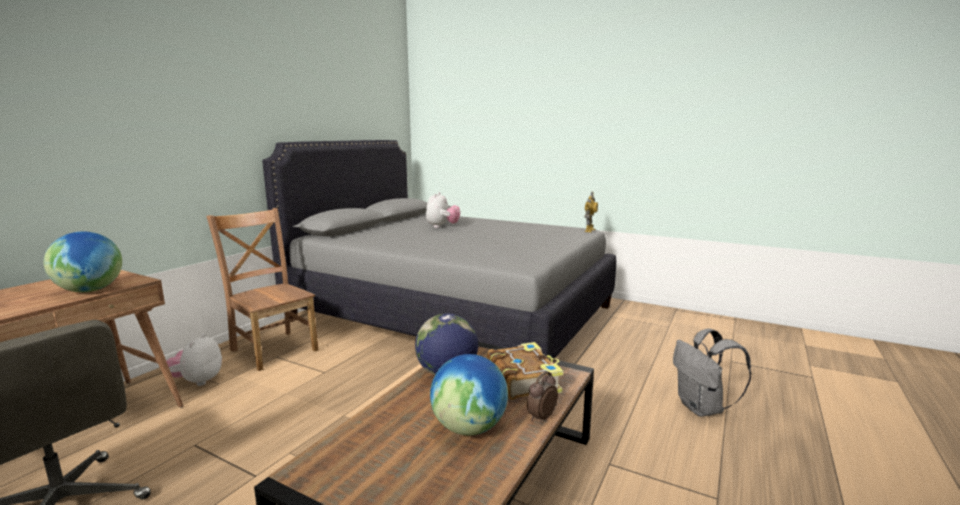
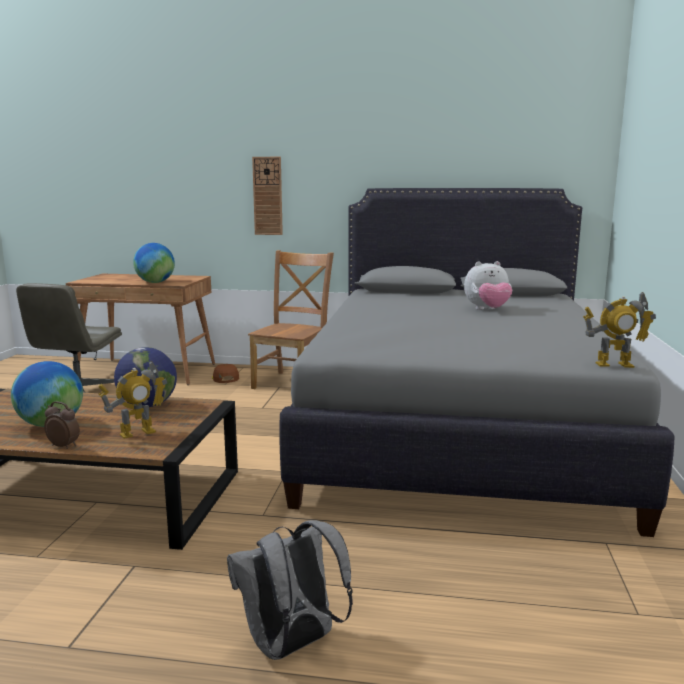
camera: 70 degrees right, 0 degrees up
(171, 154) = (267, 196): none -> wall clock
(197, 381) = (225, 378): plush toy -> brown cap
(523, 380) = (137, 433): book -> toy robot

